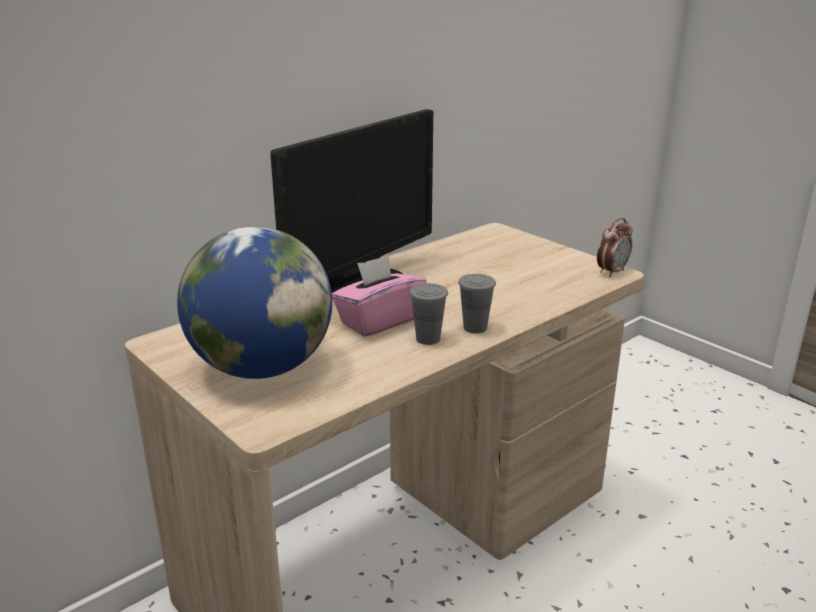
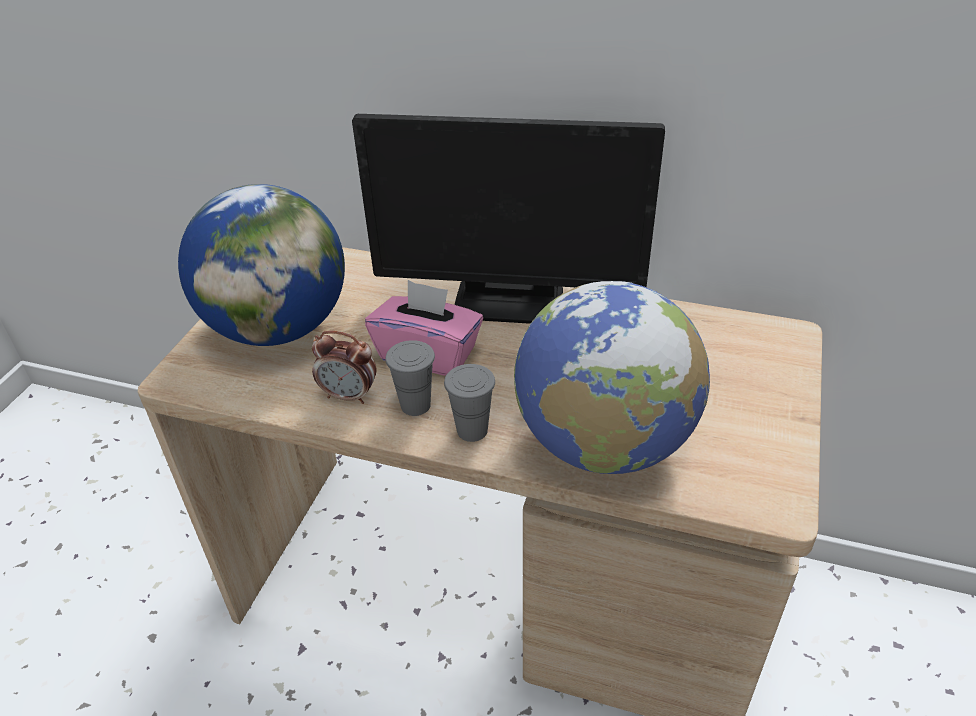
camera: 60 degrees right, 15 degrees up
(529, 296) = (604, 443): none -> globe
(612, 272) = (776, 500): alarm clock -> alarm clock (349, 395)

